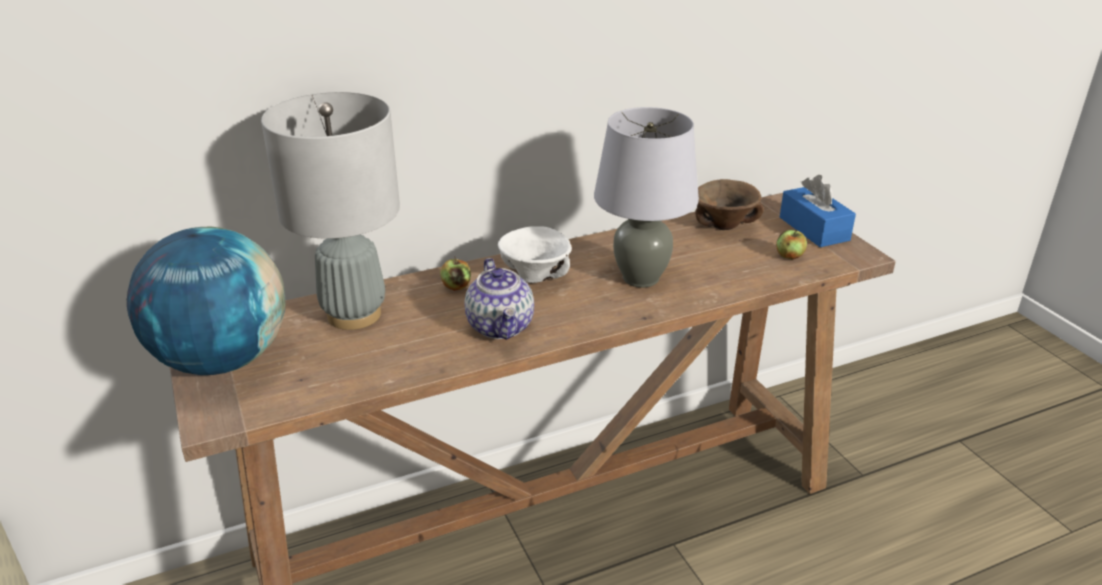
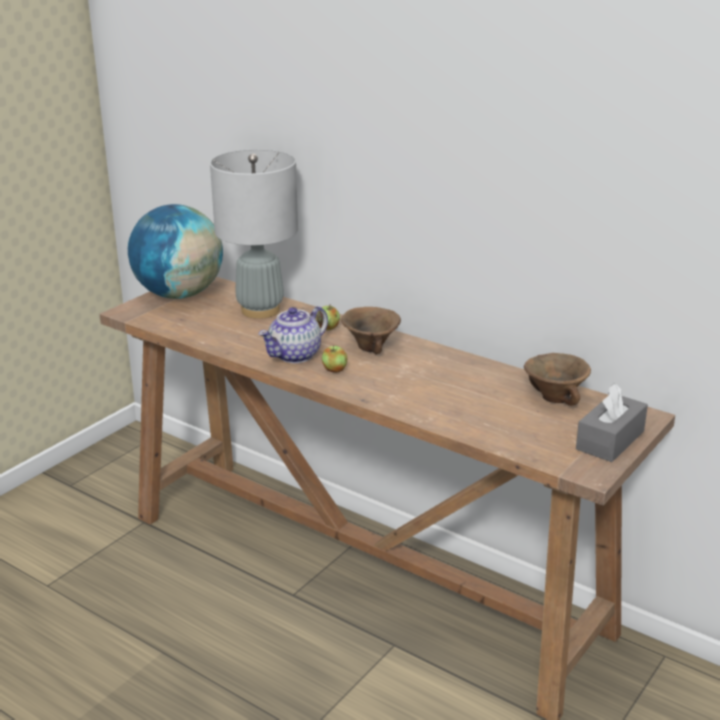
camera: 60 degrees right, 5 degrees down
(533, 278) = (370, 348): white bowl -> brown bowl
(641, 278) = (418, 385): grey table lamp -> none
(789, 256) = (538, 438): apple -> apple (334, 369)
(814, 229) = (610, 440): blue tissue box -> grey tissue box

